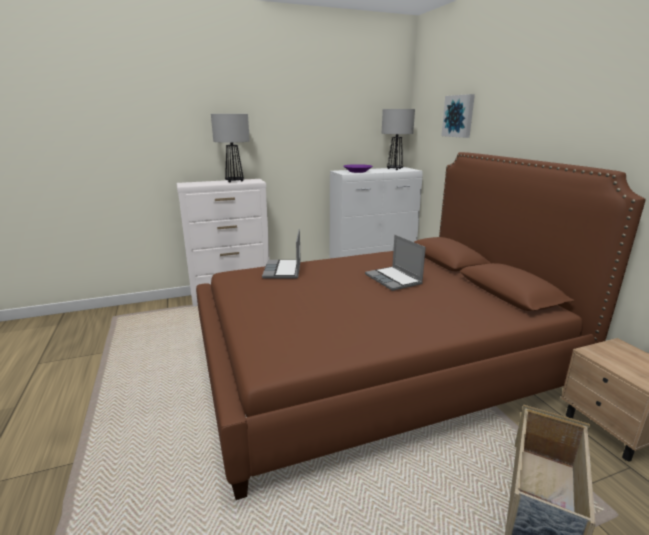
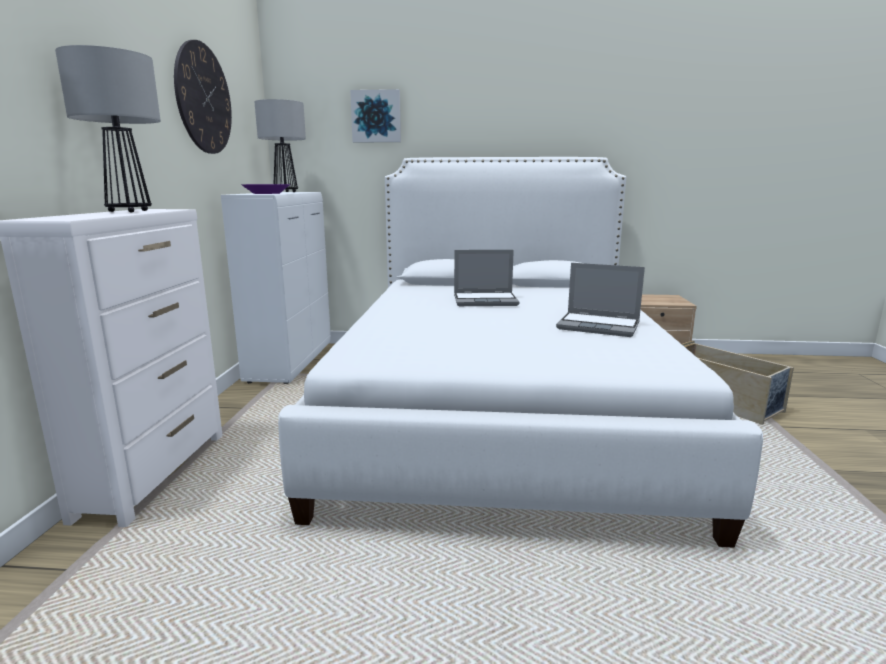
camera: 65 degrees left, 5 degrees down
(283, 270) = (391, 330): laptop -> laptop (599, 326)
(331, 115) = (203, 98): none -> wall clock
(374, 362) = (500, 410): brown bed -> white bed

